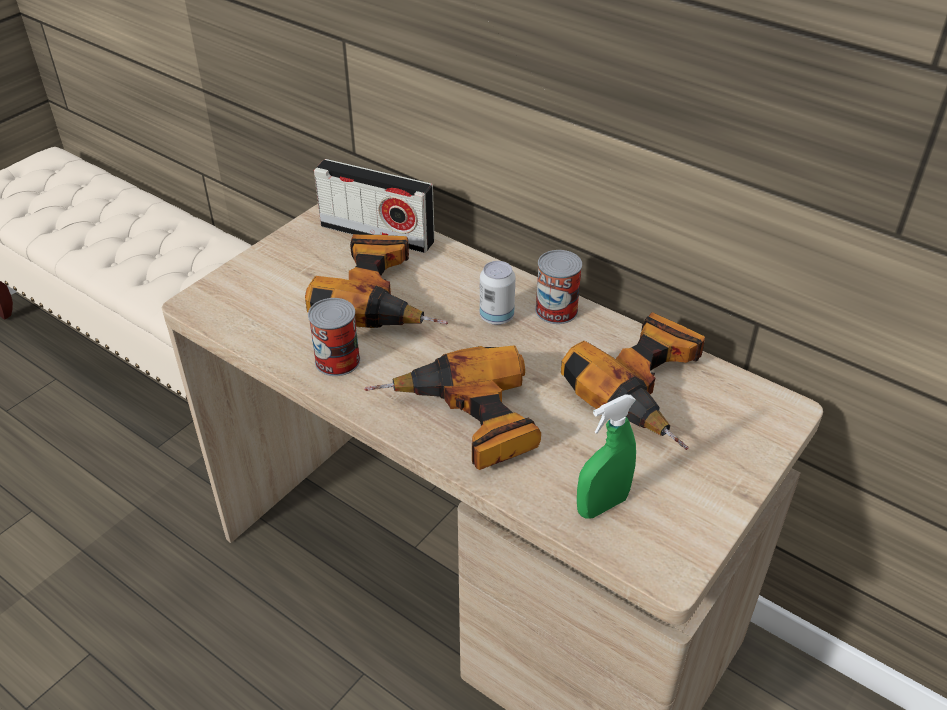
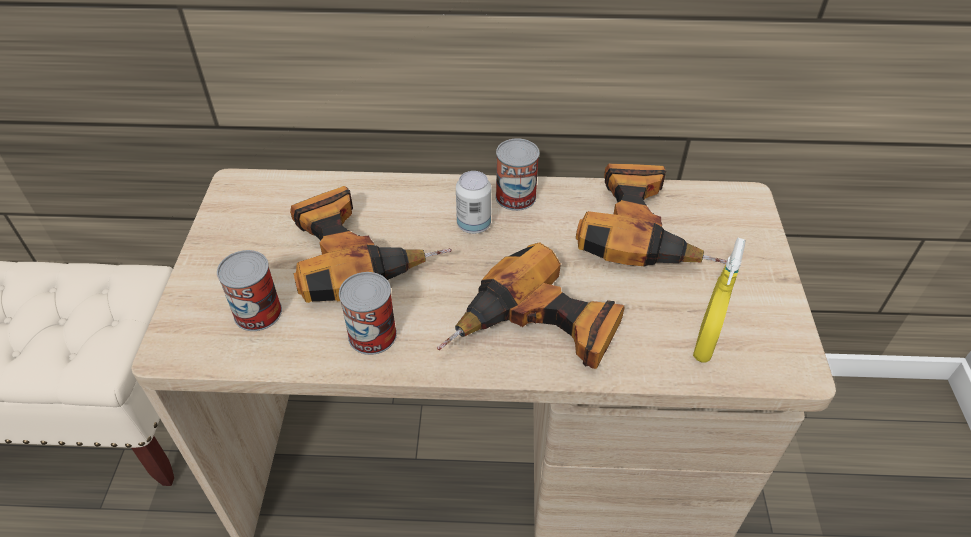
camera: 35 degrees left, 5 degrees up
(273, 306) = (258, 312): none -> can
(377, 234) = (295, 196): radio -> none
(602, 505) = (704, 344): green spray bottle -> yellow spray bottle

